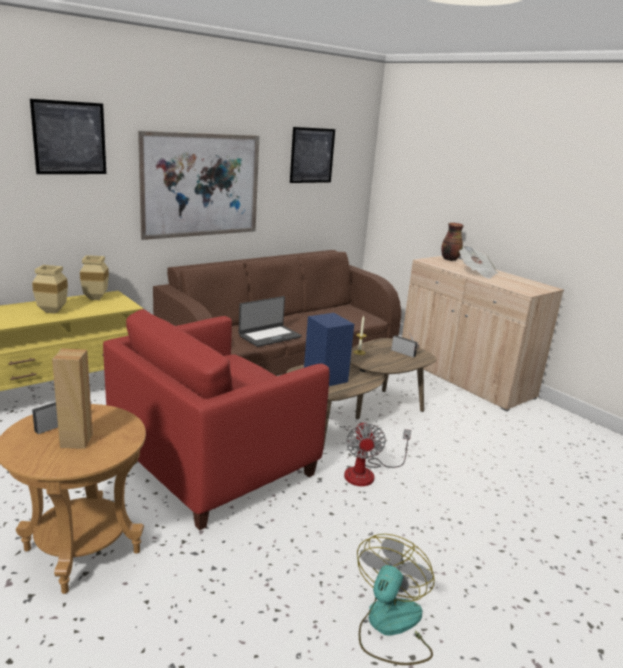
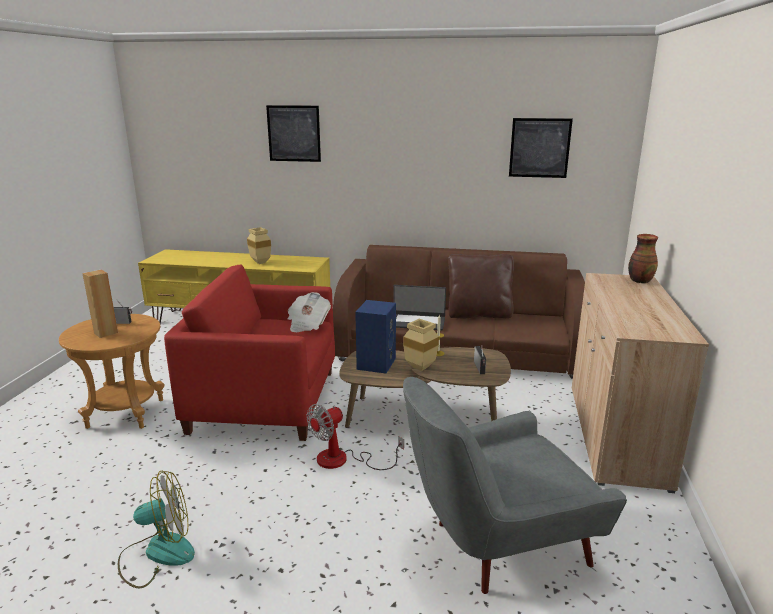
camera: 50 degrees right, 0 degrees up
(94, 299) = (301, 260): beige vase -> beige vase (418, 367)
(201, 185) = (406, 174): picture -> none
(296, 317) = (479, 314): none -> brown pillow
(476, 273) = (627, 300): newspaper -> newspaper (307, 324)
(531, 471) = (497, 545): none -> grey armchair

